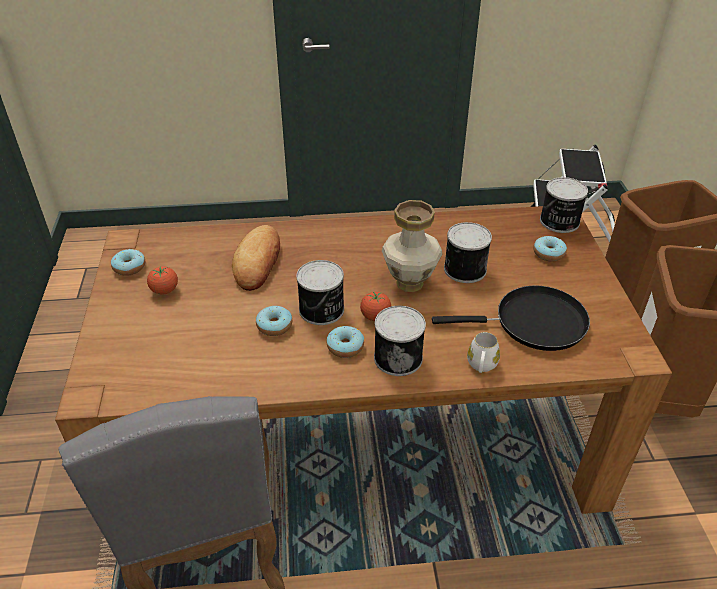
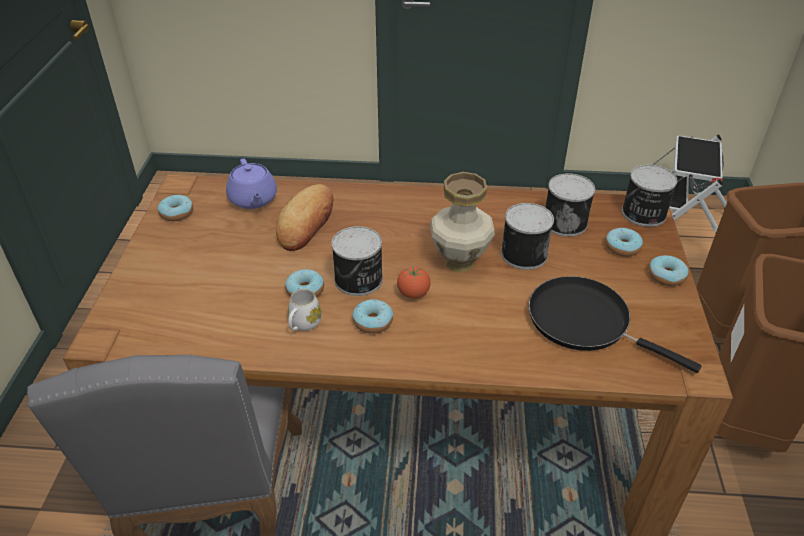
camera: 10 degrees right, 0 degrees up
(165, 290) = (205, 241): tomato -> none
(201, 246) = (253, 199): none -> purple teapot
(398, 357) = (426, 340): can -> can (565, 222)
(481, 366) = (514, 361): white mug -> white mug (303, 324)
(533, 323) = (585, 322): black frying pan -> black frying pan turned 150 degrees counterclockwise
(592, 274) = (666, 276): none -> donut

